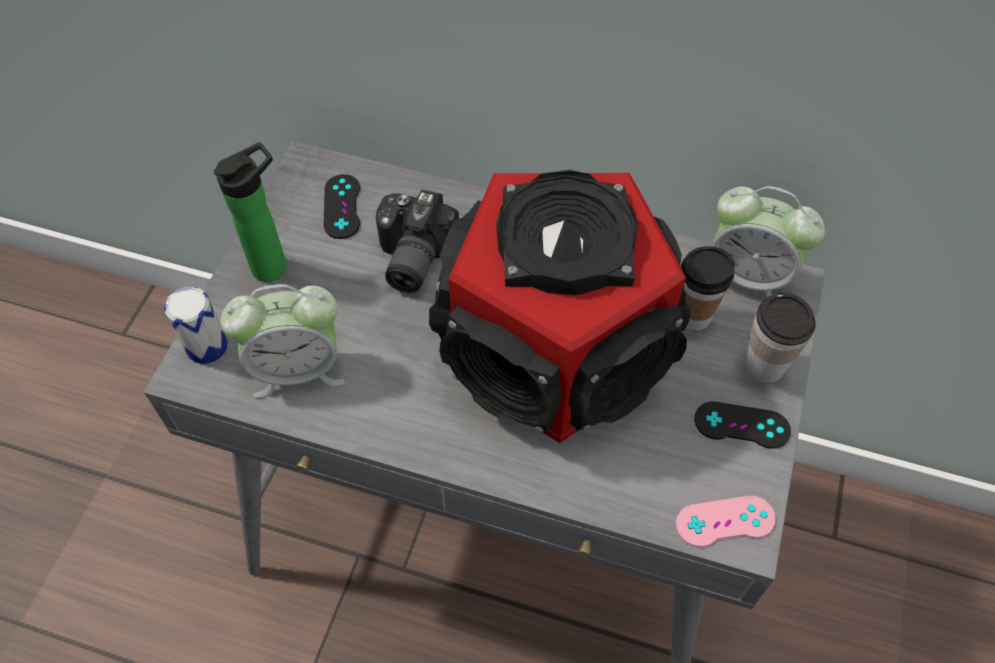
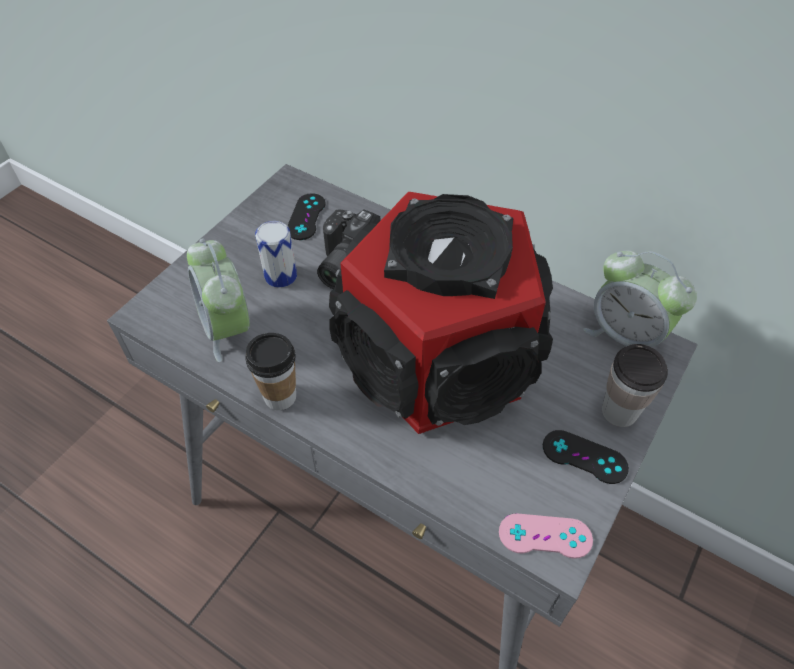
camera: 15 degrees right, 5 degrees down
(207, 346) = (166, 297): can -> can (280, 276)
(274, 265) = (239, 249): bottle -> none
(297, 369) = (228, 328): alarm clock -> alarm clock turned 60 degrees clockwise
(693, 316) = (567, 357): cup -> cup (280, 396)

